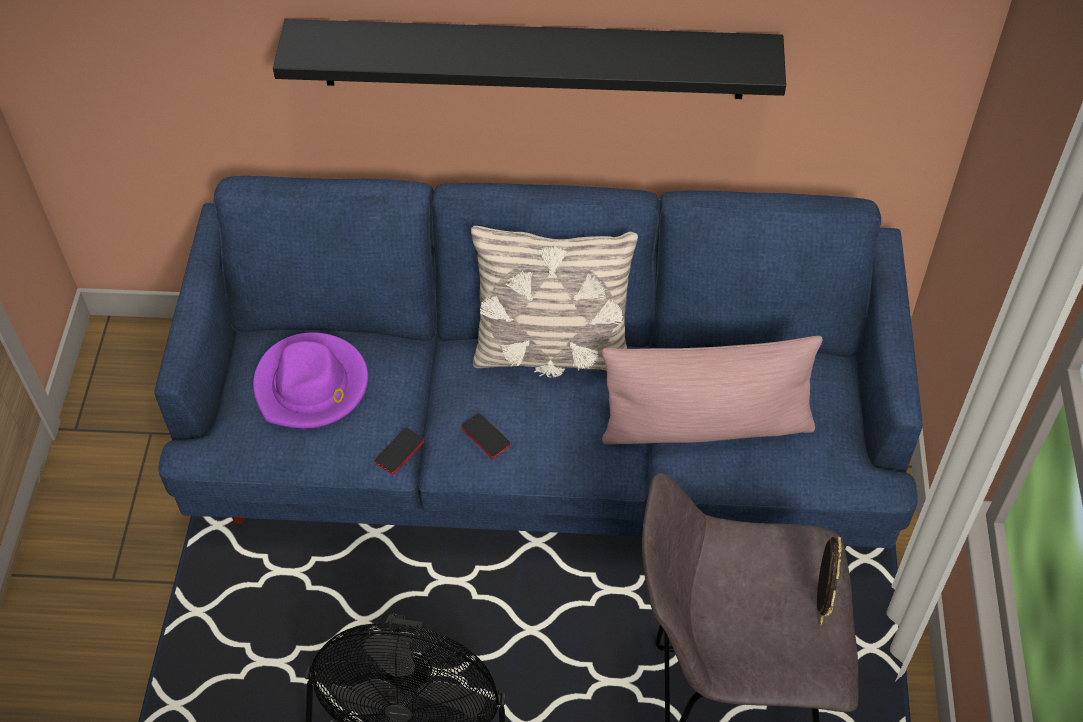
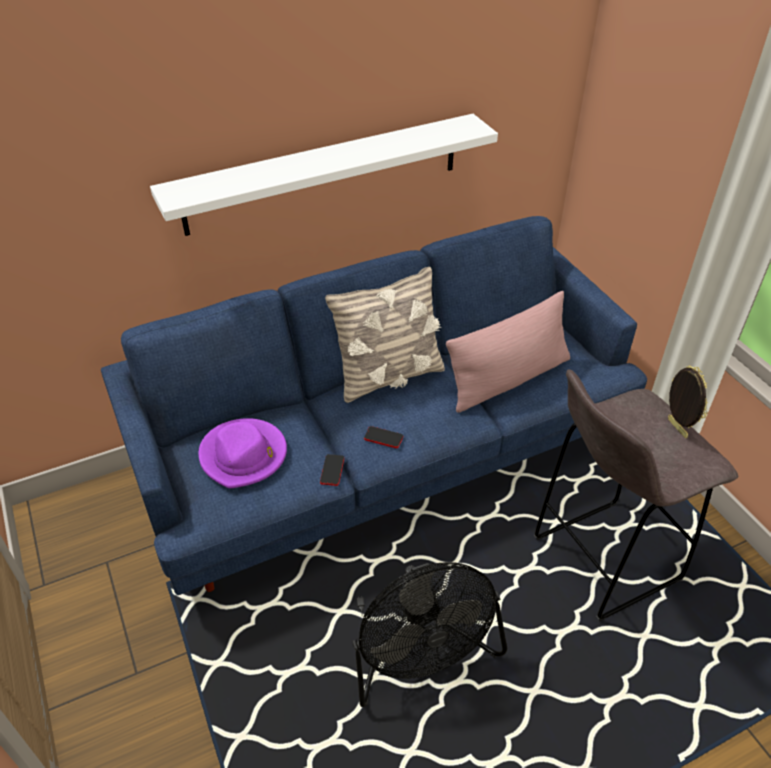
camera: 30 degrees left, 10 degrees down
(532, 59) = (324, 174): black shelf -> white shelf

